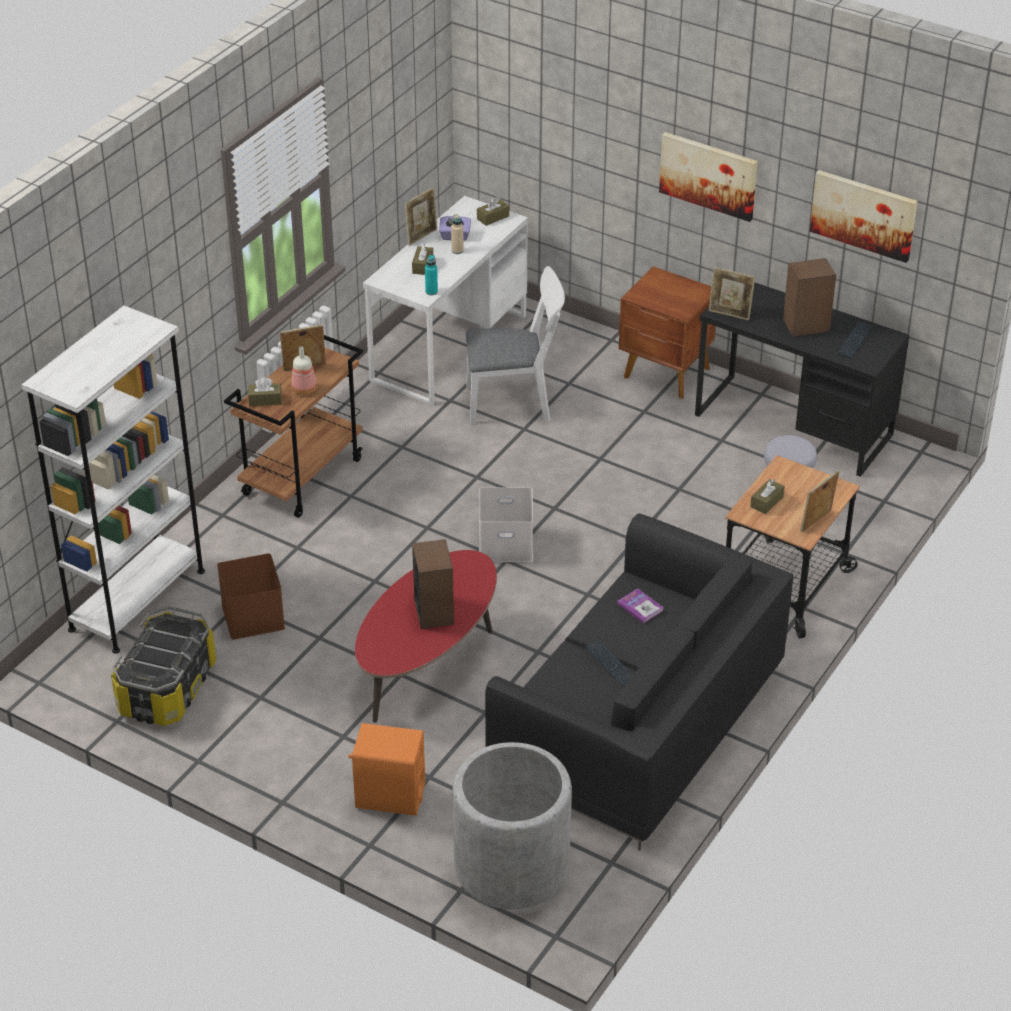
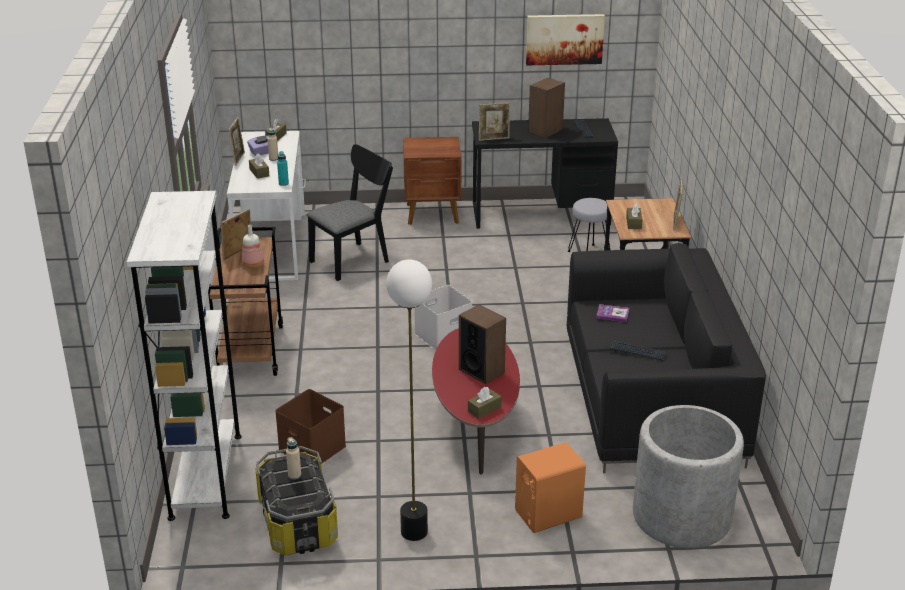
camera: 35 degrees left, 10 degrees down
(168, 641) = (294, 475): none -> beige bottle
(253, 750) = (413, 532): none -> floor lamp
(265, 400) = (230, 280): brown tissue box -> brown tissue box (484, 409)
(515, 402) = (354, 259): white chair -> black chair
(708, 175) = (440, 49): picture -> none

